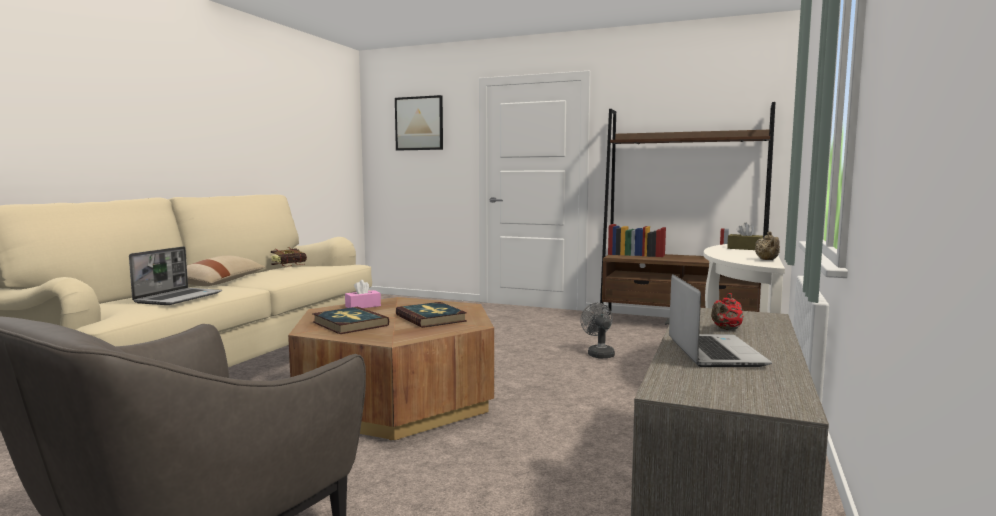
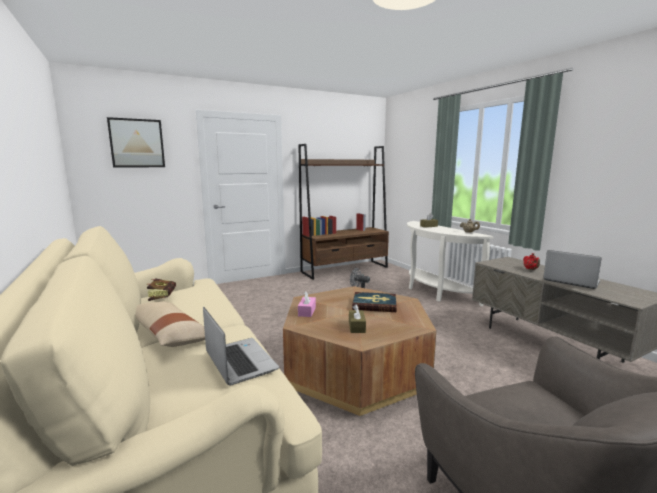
camera: 50 degrees left, 5 degrees up
(349, 324) = (356, 326): book -> brown tissue box

